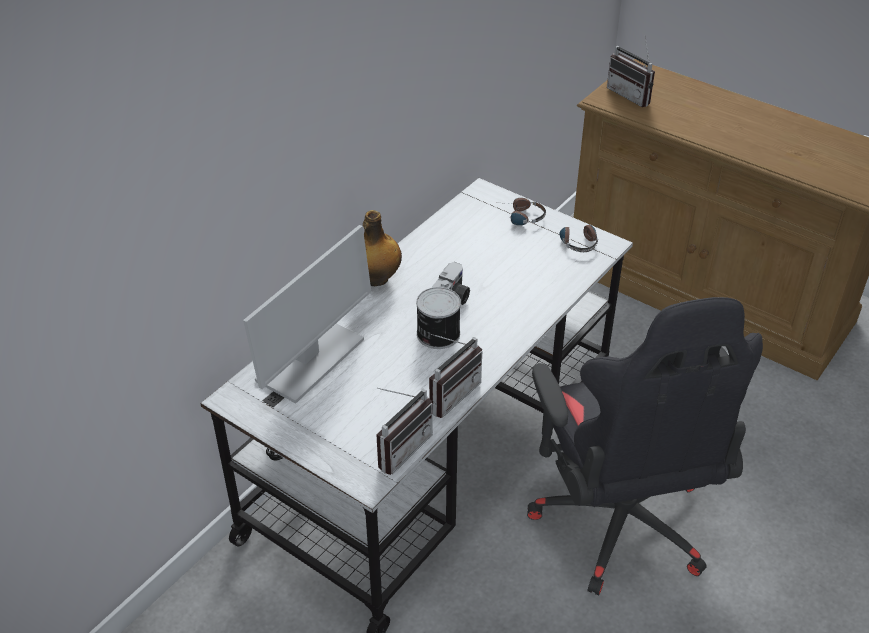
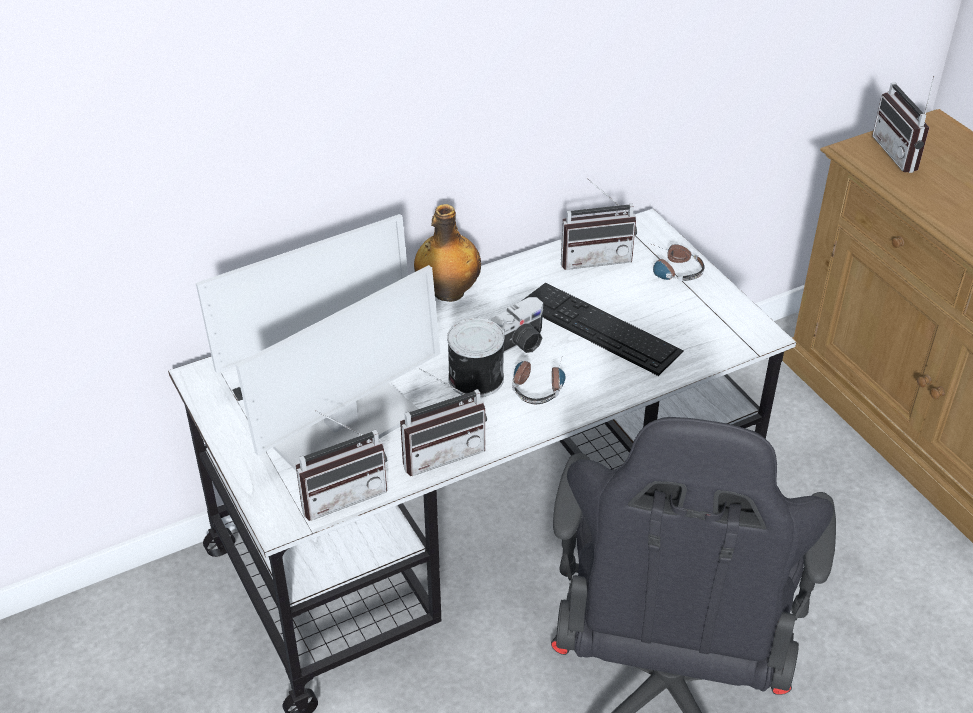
camera: 25 degrees right, 0 degrees up
(369, 401) = (344, 429): none -> monitor
(463, 223) = (595, 257): none -> radio
(499, 272) = (599, 328): none -> keyboard
(577, 240) = (724, 318): headphones -> headphones (538, 384)

